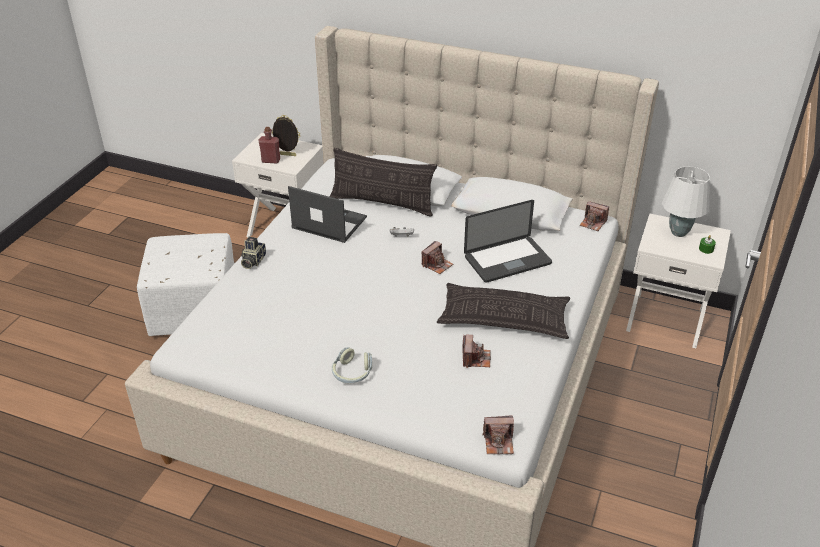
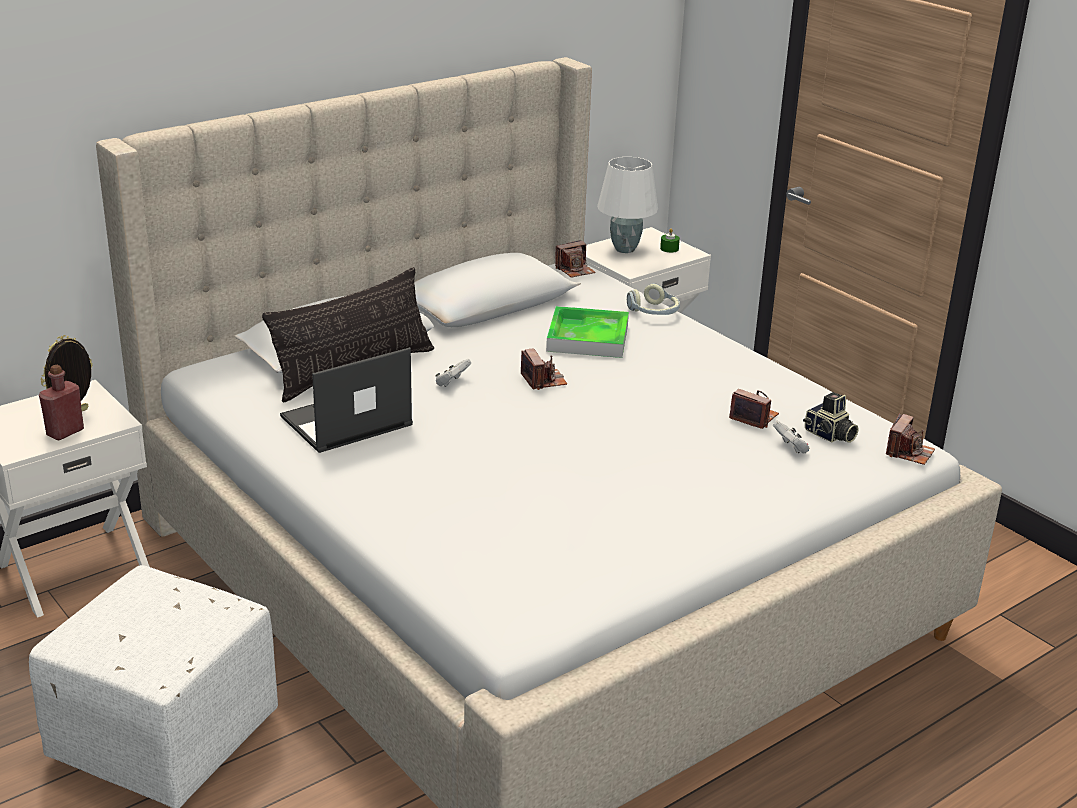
camera: 60 degrees left, 10 degrees down
(252, 261) = (362, 508): camera -> camera (829, 435)
(352, 373) = (707, 505): headphones -> headphones (654, 312)
(451, 386) = (790, 448): none -> white game controller
(504, 318) = (696, 377): pillow -> none
(507, 260) = (587, 338): laptop -> tray

